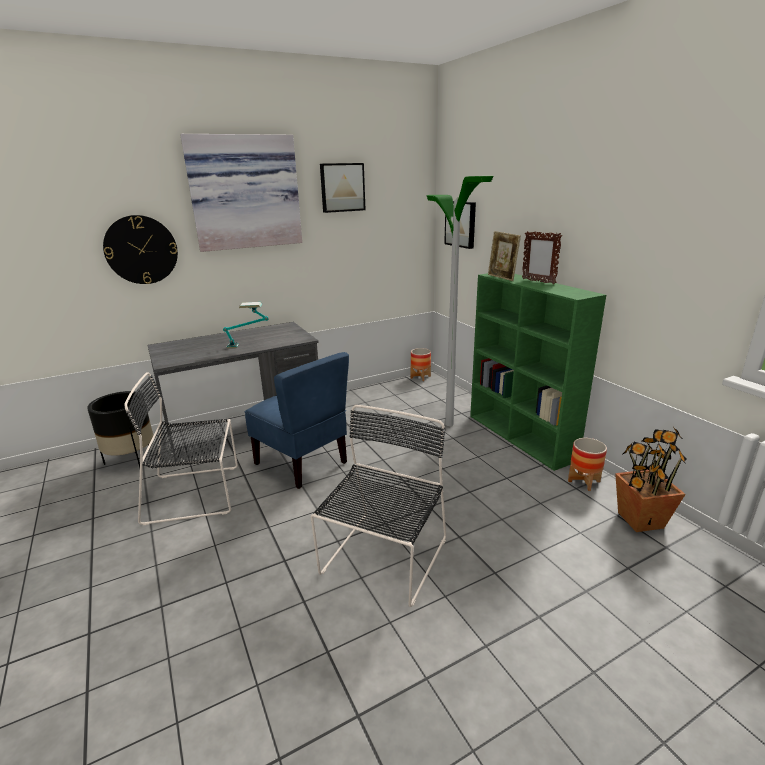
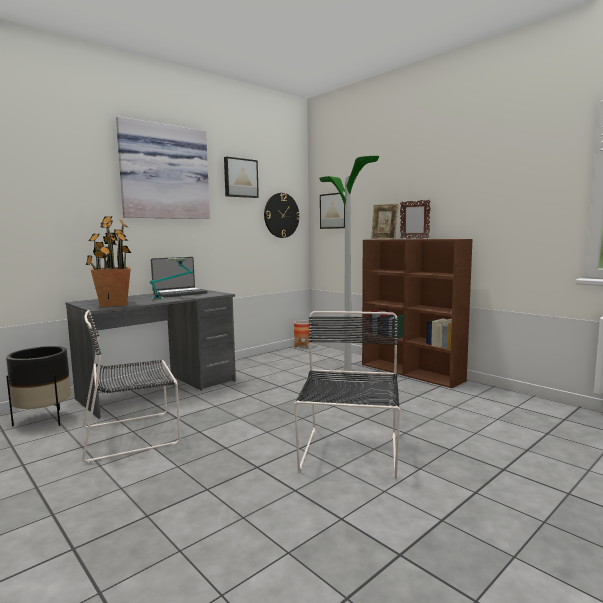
camera: 15 degrees left, 15 degrees down
(141, 250) = (69, 211): wall clock -> wall clock (281, 215)
(264, 333) = (179, 293): none -> laptop
(302, 463) = (230, 404): blue chair -> none
(521, 437) = (412, 372): green bookcase -> brown bookcase
(583, 481) = (478, 391): planter -> none
(639, 520) = (534, 407): potted plant -> potted plant (113, 304)

